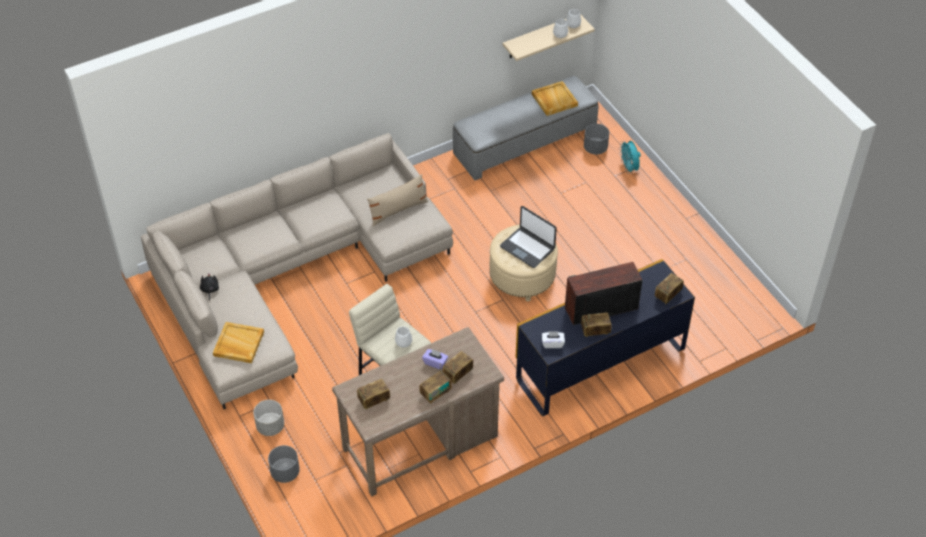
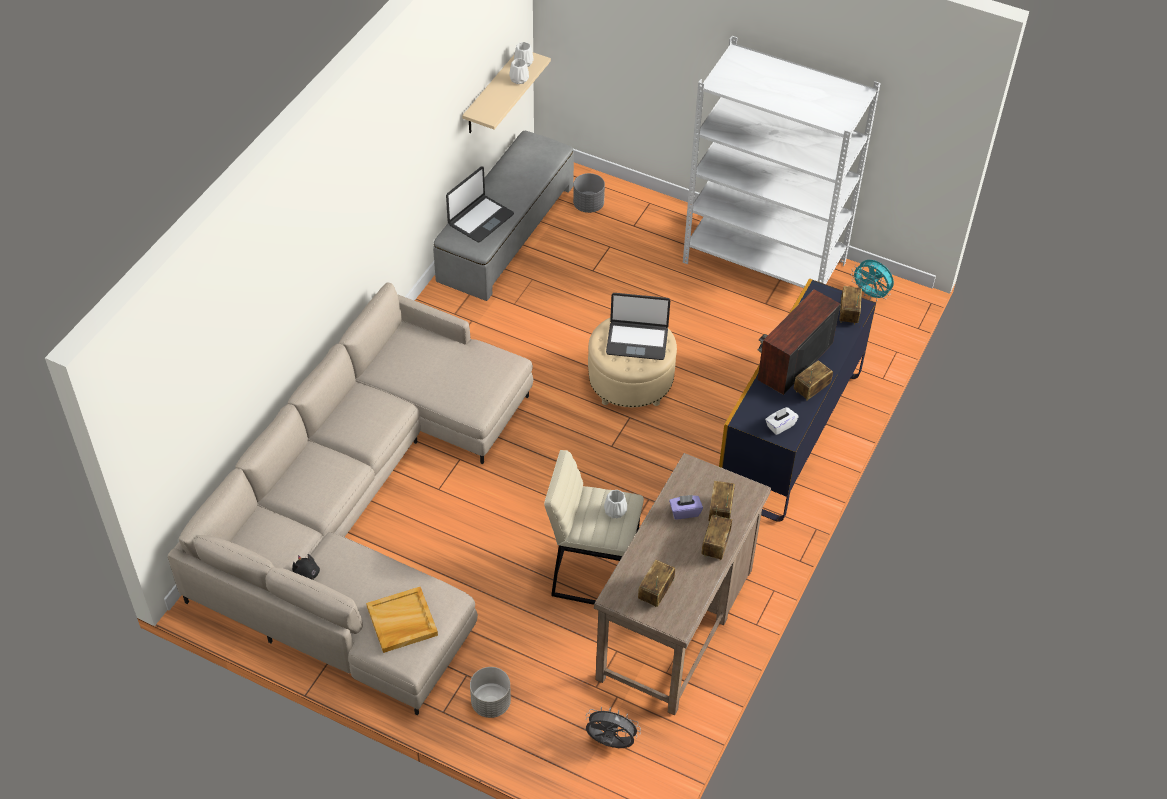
camera: 35 degrees left, 0 degrees up
(285, 472) = (554, 746): grey planter -> none
(319, 490) = (610, 743): none -> grey fan
(398, 210) = (456, 369): beige pillow -> none
(494, 121) = (480, 219): none -> laptop
(554, 99) = (525, 166): beige tray -> none
(629, 168) = (641, 210): turquoise fan -> turquoise fan (870, 294)
(684, 243) = (764, 263): none -> white bookcase

